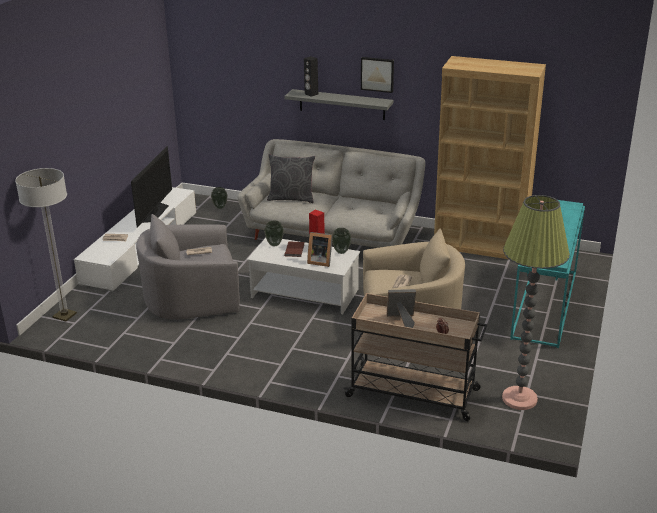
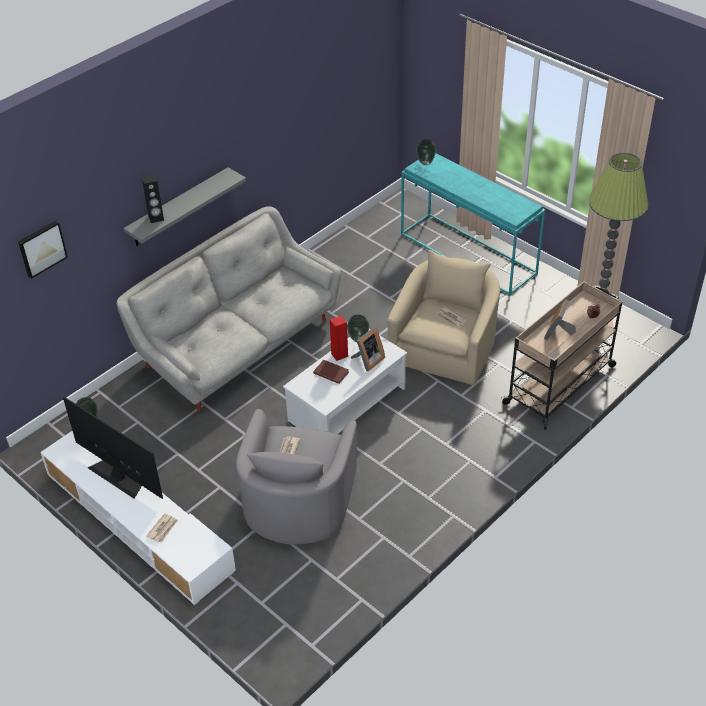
camera: 65 degrees left, 15 degrees up
(64, 315) = (262, 632): floor lamp -> none
(275, 244) = (308, 384): vase -> vase (426, 163)
(291, 198) = (207, 340): grey pillow -> none
(377, 74) = (209, 150): picture -> picture (41, 248)
(480, 246) = (339, 251): brown bookcase -> none

